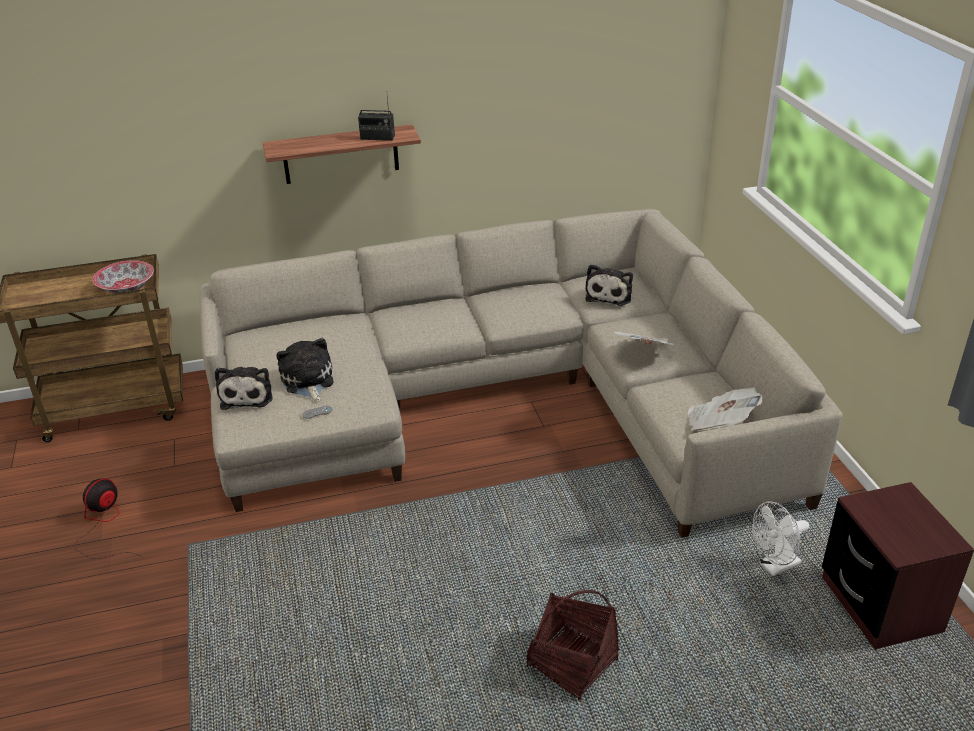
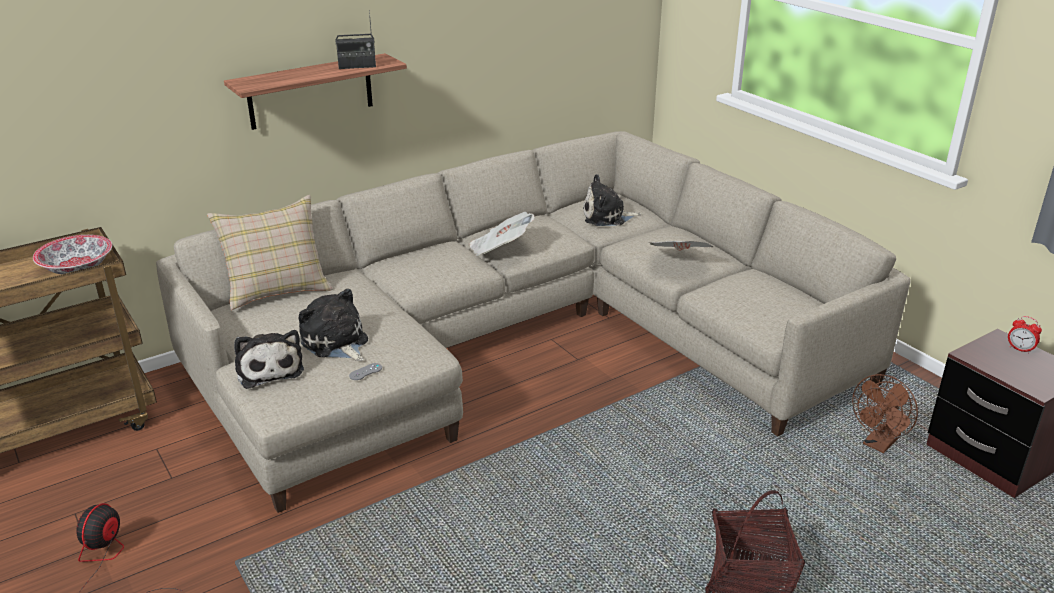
camera: 20 degrees left, 5 degrees down
(289, 322) = (277, 289): none -> beige pillow
(609, 294) = (607, 217): plush toy -> plush toy turned 90 degrees clockwise
(719, 424) = (793, 311): newspaper -> newspaper (500, 249)
(775, 566) = (879, 444): white fan -> brown fan
(916, 508) = (1020, 349): none -> alarm clock

